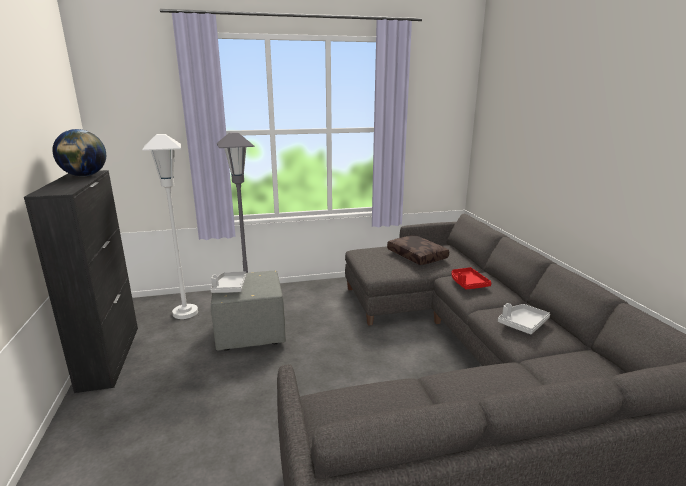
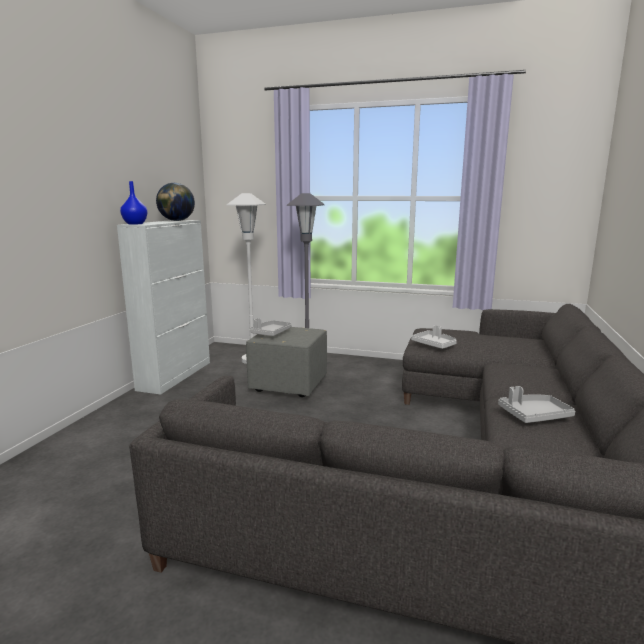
camera: 30 degrees right, 5 degrees down
(48, 191) = (135, 224): none -> blue vase
(110, 356) = (175, 375): black cabinet -> white cabinet
(384, 268) = (434, 345): none -> white tray
(417, 256) = (485, 341): brown pillow -> none
(468, 283) = (514, 372): red tray -> none

